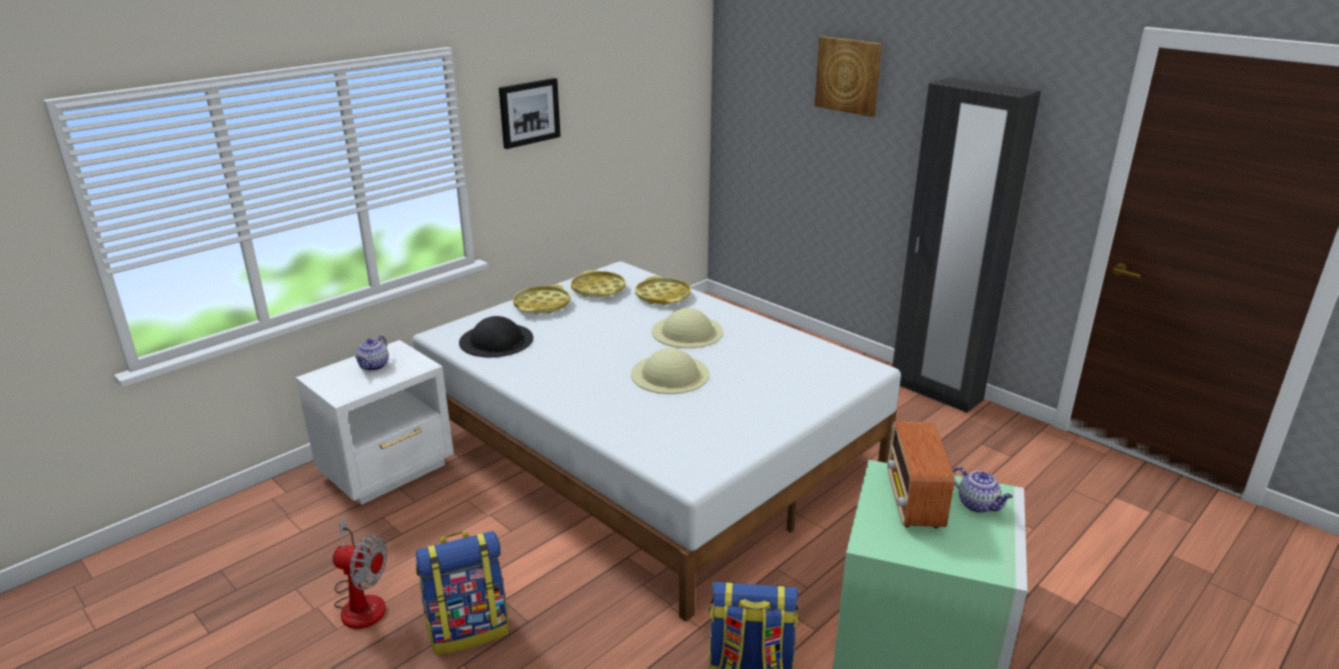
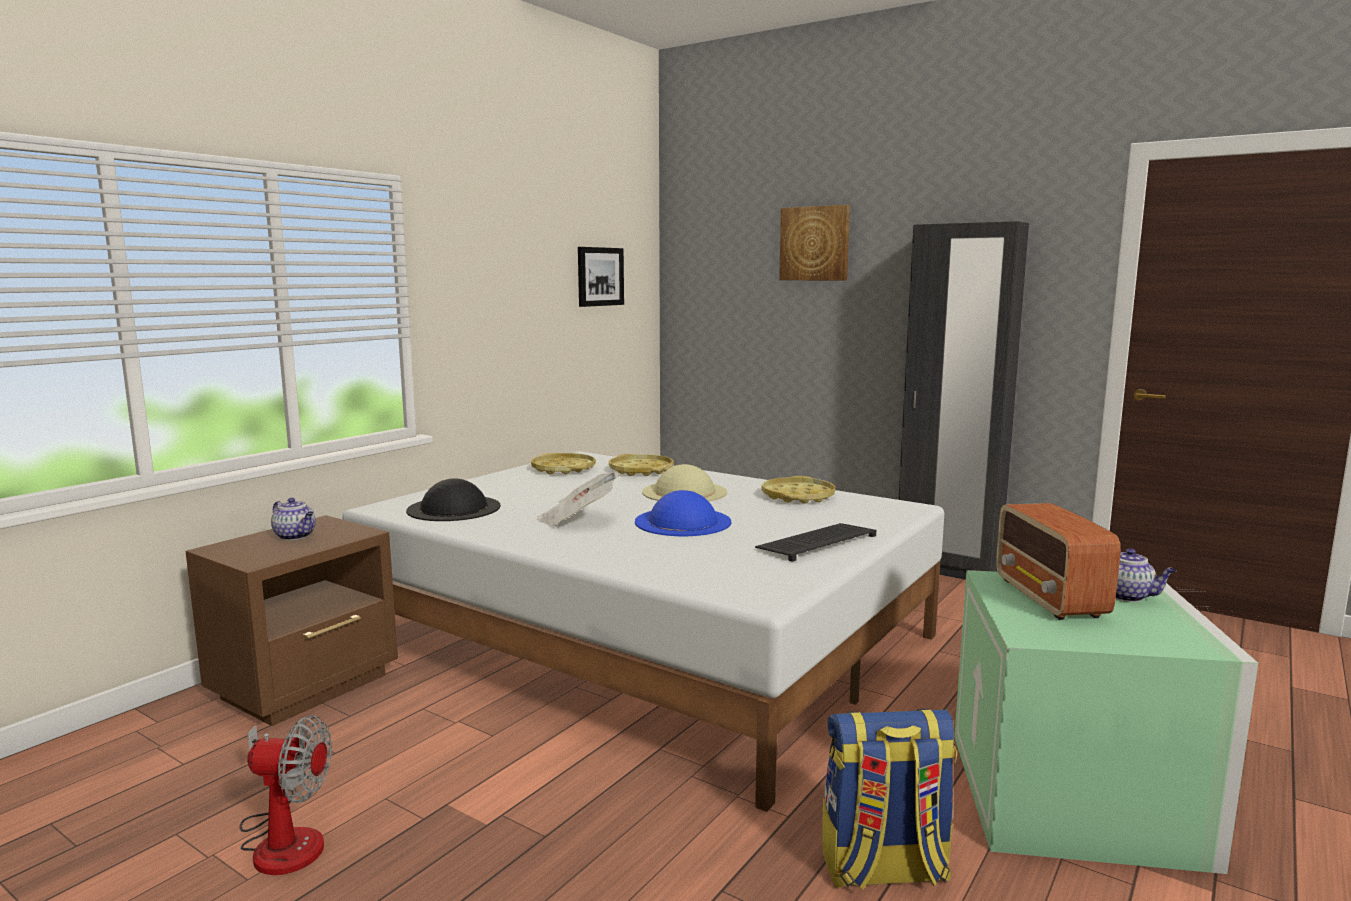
camera: 10 degrees left, 15 degrees down
(374, 366) = (296, 536): teapot -> teapot turned 60 degrees counterclockwise
(389, 470) = (308, 686): white nightstand -> brown nightstand
(469, 629) = (458, 855): backpack -> none
(529, 112) = (481, 269): picture -> picture (599, 276)
(542, 305) = (501, 482): yellow tray -> yellow tray (798, 496)
(587, 364) = (577, 520): none -> newspaper
(670, 374) = (682, 521): beige hat -> blue hat
(766, 412) = (817, 542): none -> keyboard

